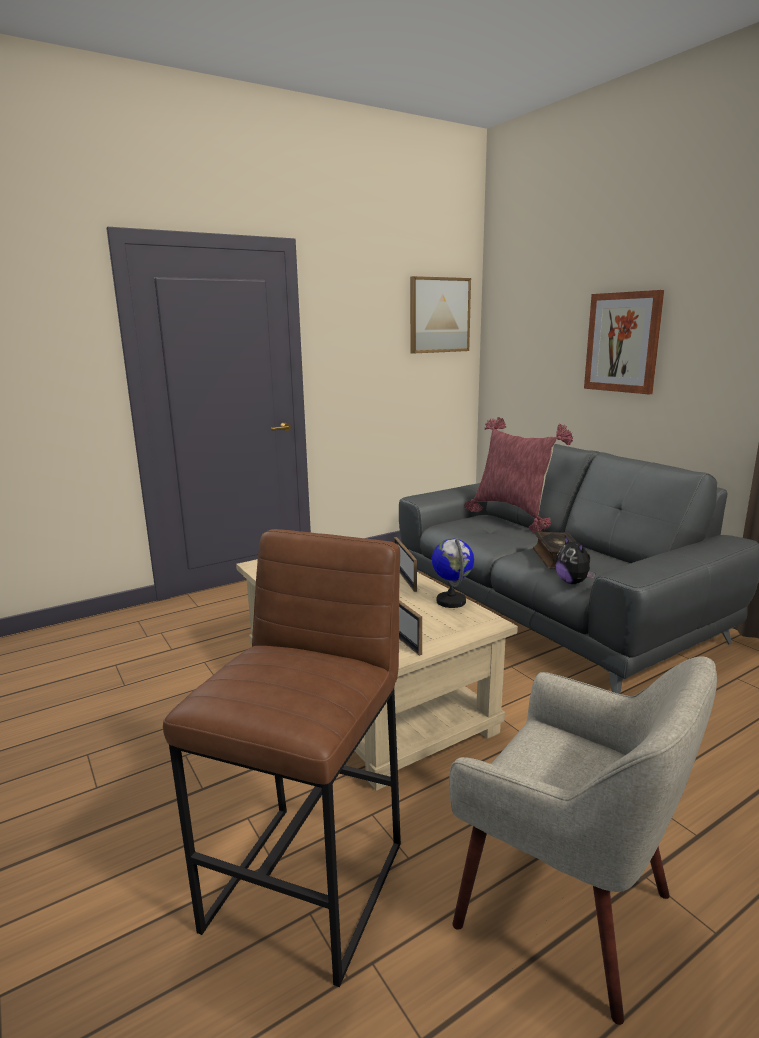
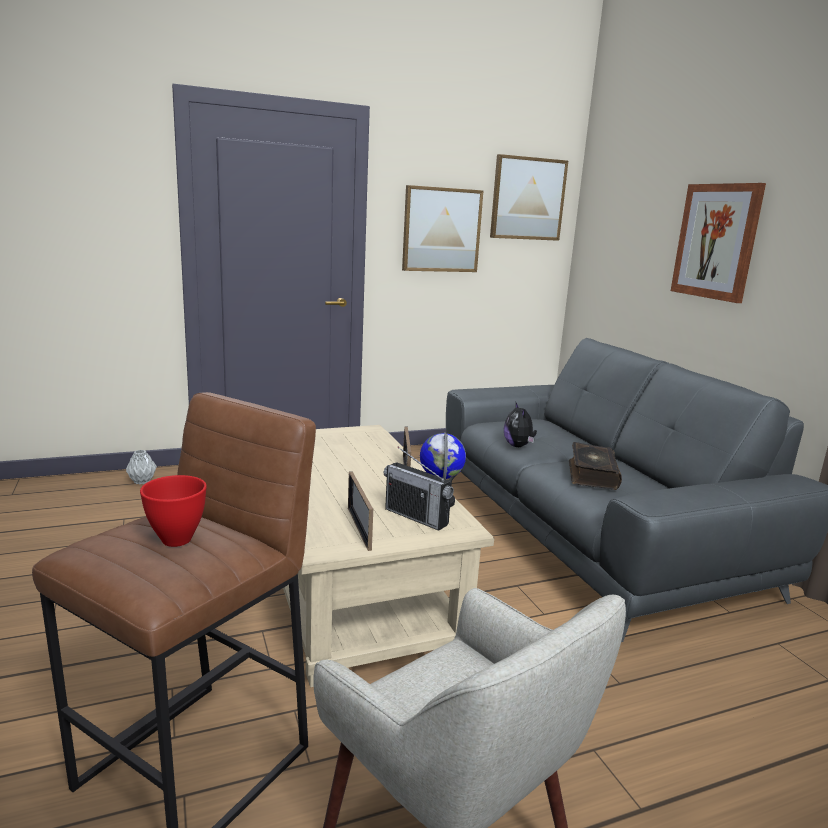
camera: 10 degrees right, 0 degrees up
(114, 625) = (141, 481): none -> grey vase
(297, 671) = (178, 539): none -> red bowl
(368, 350) = (441, 230): none -> picture
(441, 618) = (416, 517): none -> radio
(513, 520) = (567, 429): red pillow -> none
(573, 582) = (593, 502): plush toy -> plush toy (518, 446)

